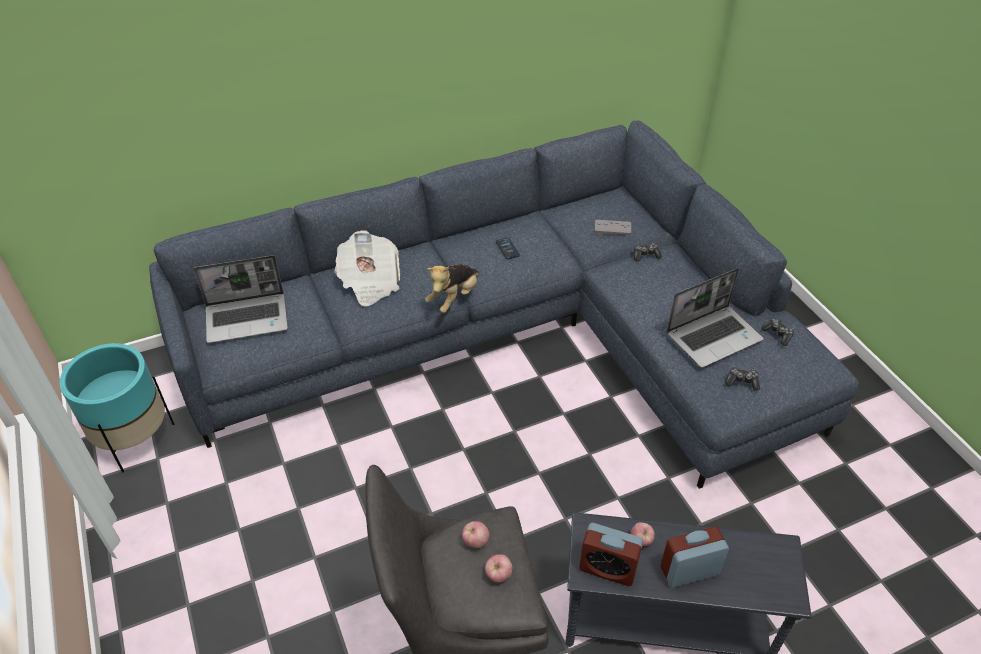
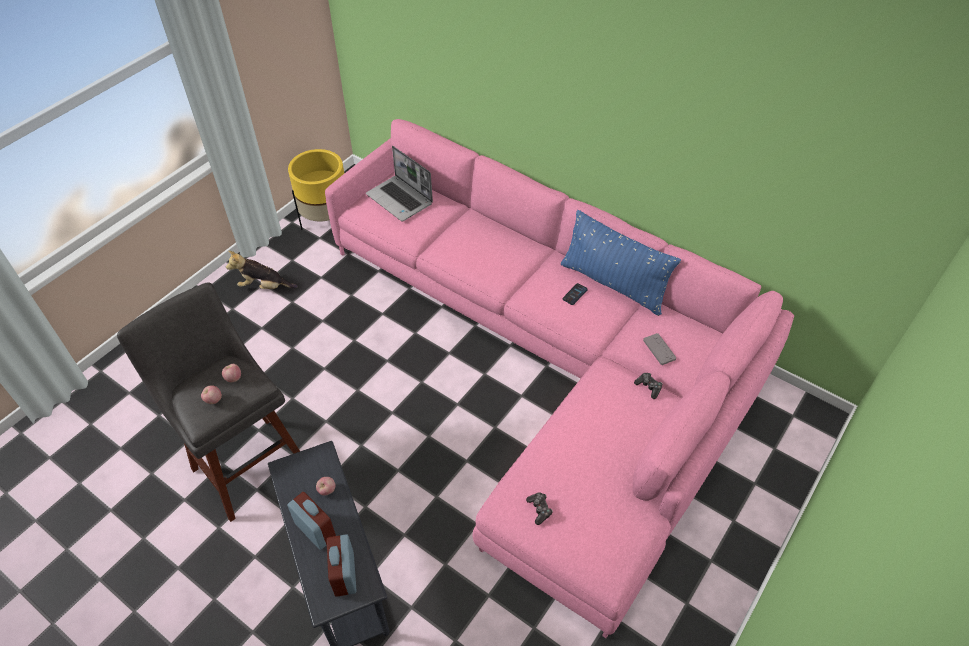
camera: 60 degrees right, 5 degrees up
(135, 439) = (326, 220): turquoise planter -> yellow planter
(370, 282) = (477, 238): newspaper -> none
(454, 298) = (499, 289): plush toy -> plush toy (264, 286)
(512, 222) = (613, 284): none -> blue pillow
(518, 337) = (551, 364): blue sofa -> pink sofa
(607, 568) = (294, 479): alarm clock -> alarm clock (344, 574)
(714, 336) = (579, 471): laptop -> none
(778, 334) = (621, 520): game controller -> none

